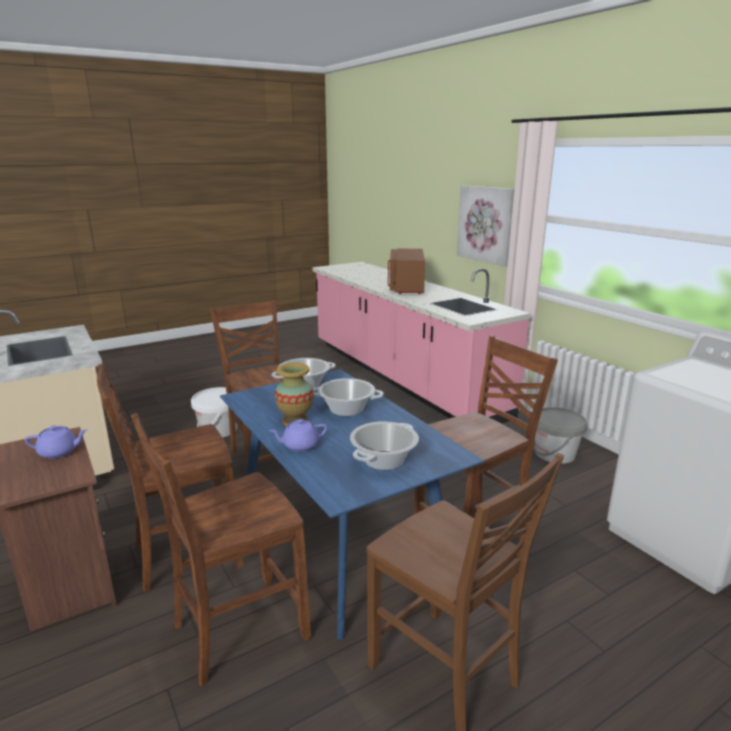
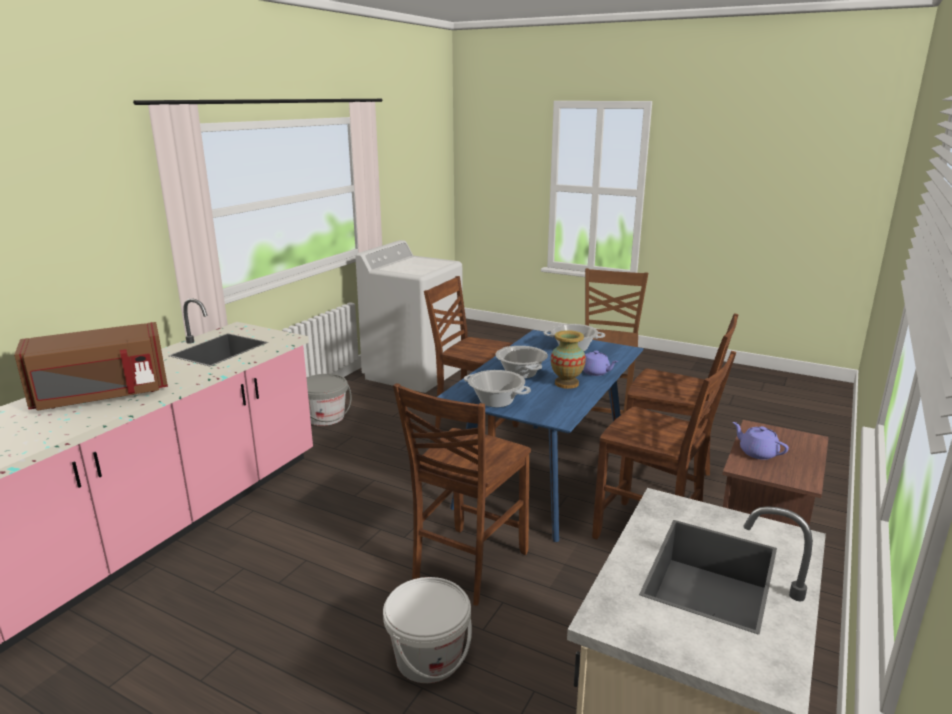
camera: 120 degrees left, 0 degrees up
(486, 224) = (97, 255): picture -> none

